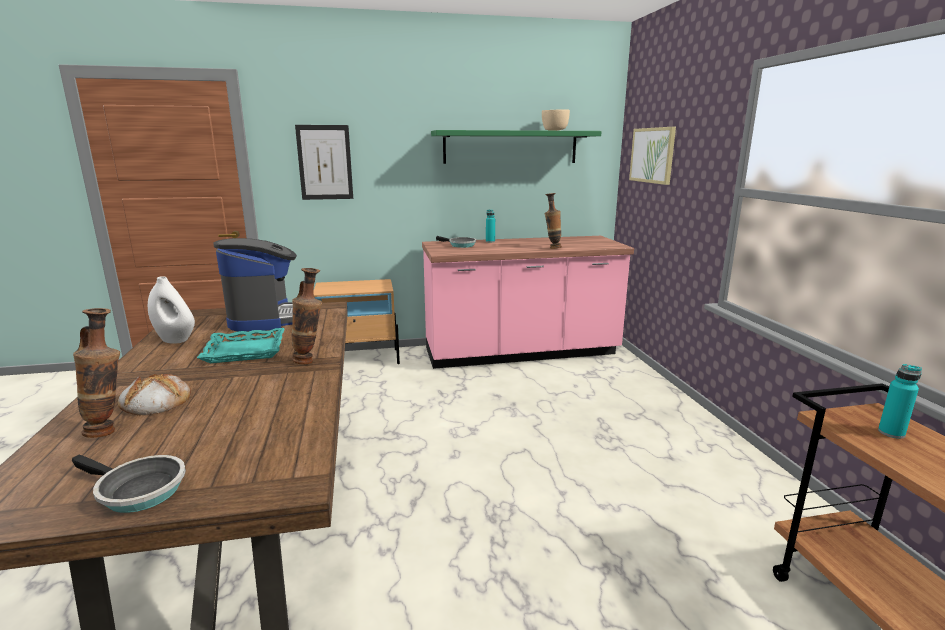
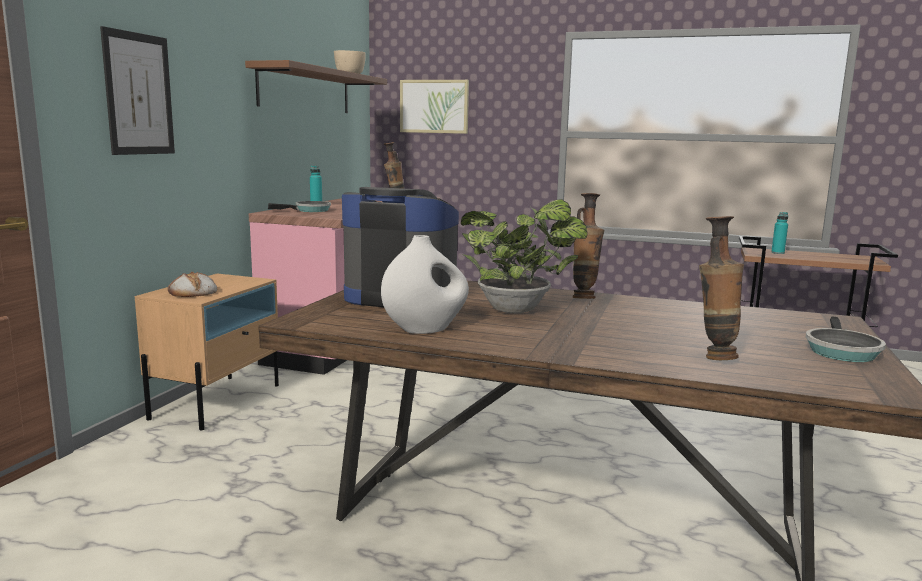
camera: 60 degrees left, 5 degrees down
(137, 491) = (840, 351): frying pan -> frying pan turned 150 degrees clockwise
(155, 401) = (646, 342): bread -> bread (192, 292)
(245, 350) = (518, 310): turquoise tray -> potted plant
(510, 147) = (306, 90): green shelf -> brown shelf

